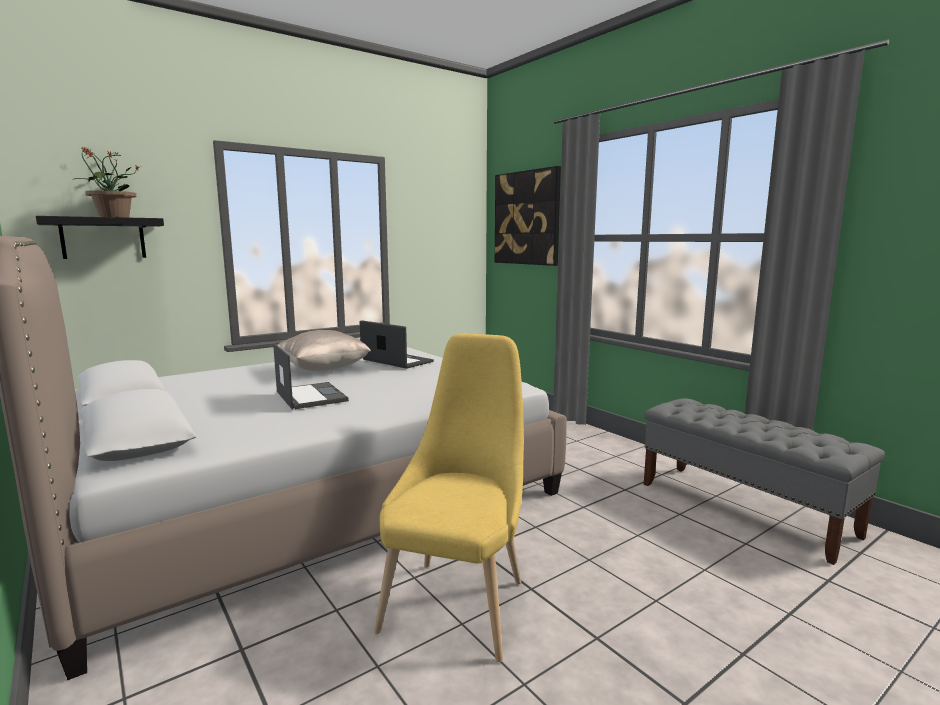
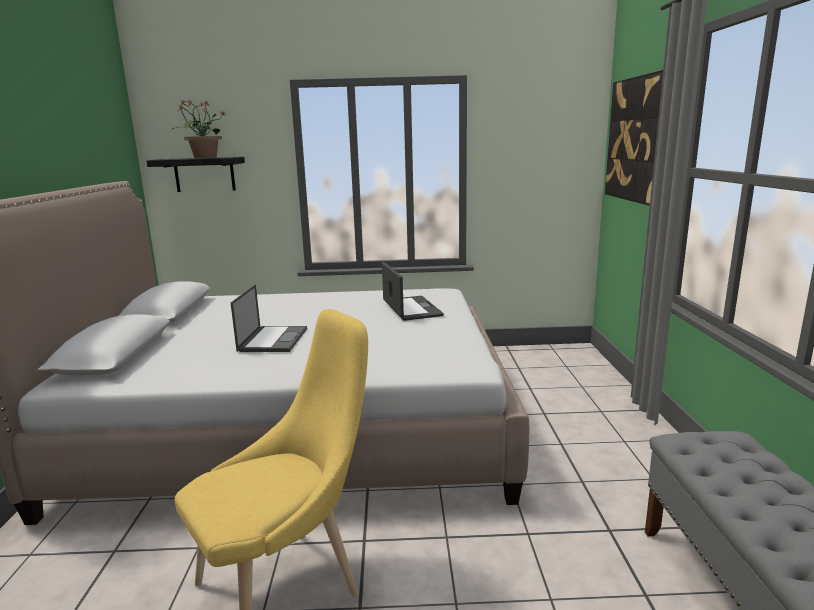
camera: 35 degrees right, 5 degrees up
(323, 369) = (334, 309): beige pillow -> none

